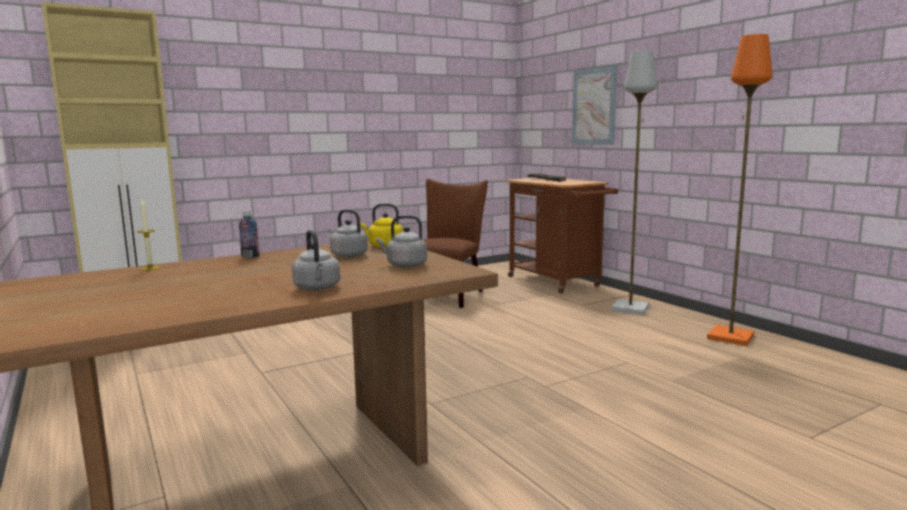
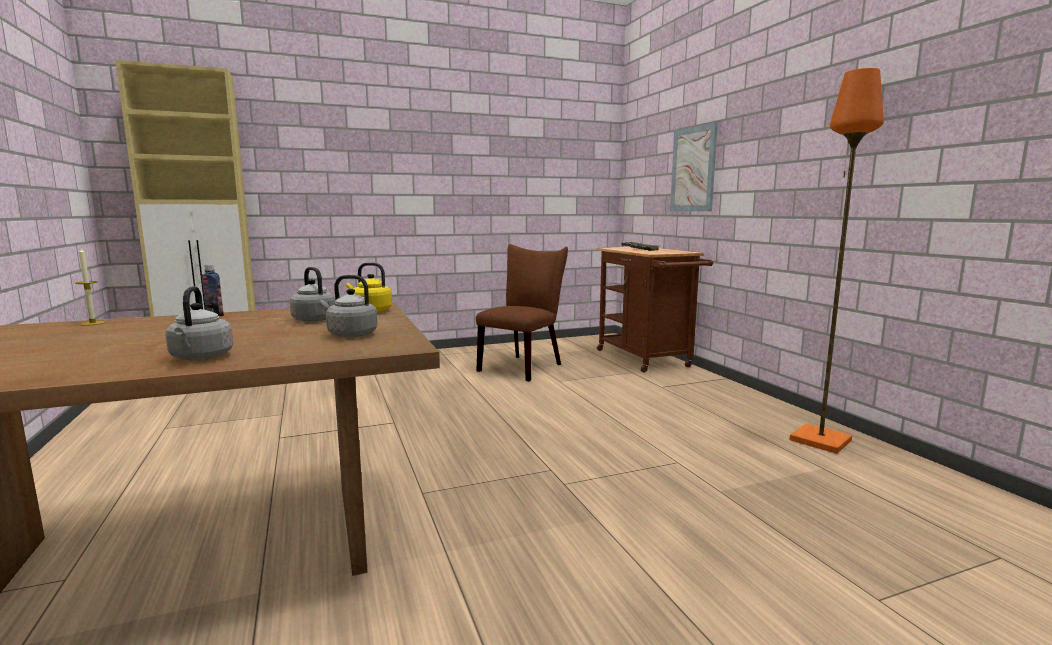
camera: 10 degrees right, 0 degrees up
(631, 308) = (714, 395): grey floor lamp -> none

